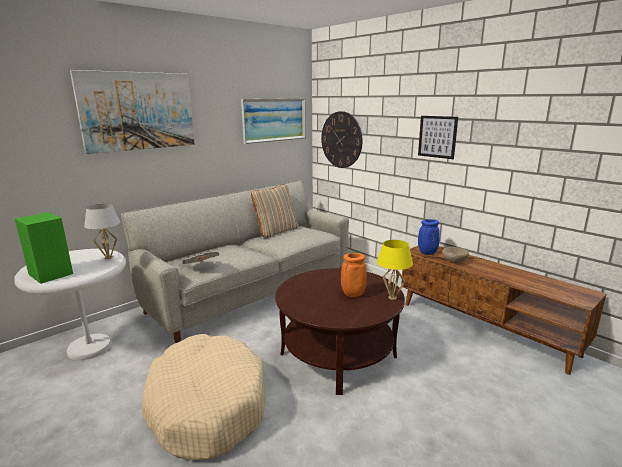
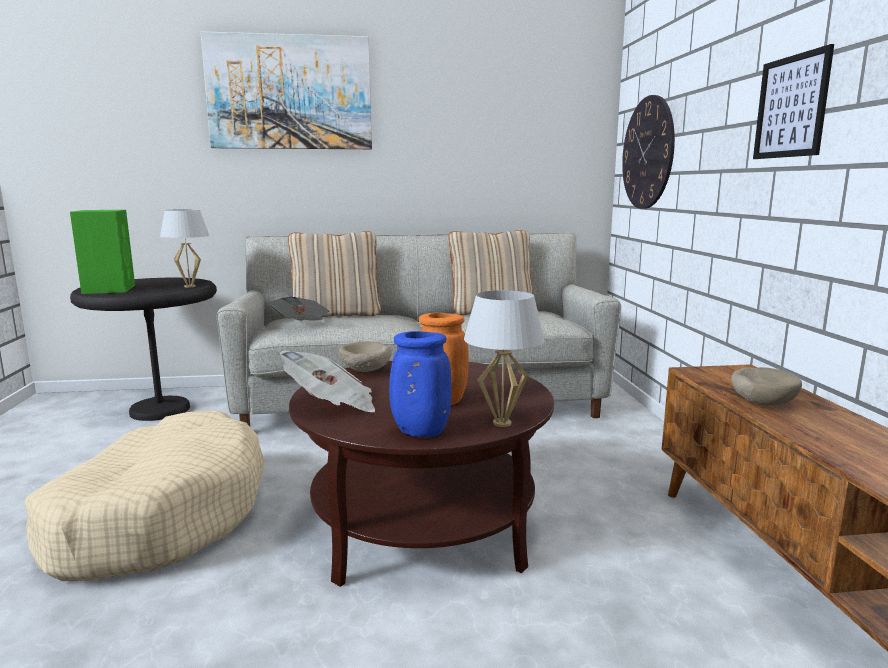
camera: 35 degrees right, 5 degrees down
(90, 348) = (160, 410): white side table -> black side table
(199, 253) = (336, 315): none -> beige pillow
(274, 120) = (531, 119): picture -> none
(291, 288) = (365, 371): none -> beige bowl
(314, 312) = (332, 405): none -> newspaper
(392, 298) = (502, 423): yellow table lamp -> white table lamp
(427, 253) = (718, 379): blue vase -> blue vase (419, 432)

